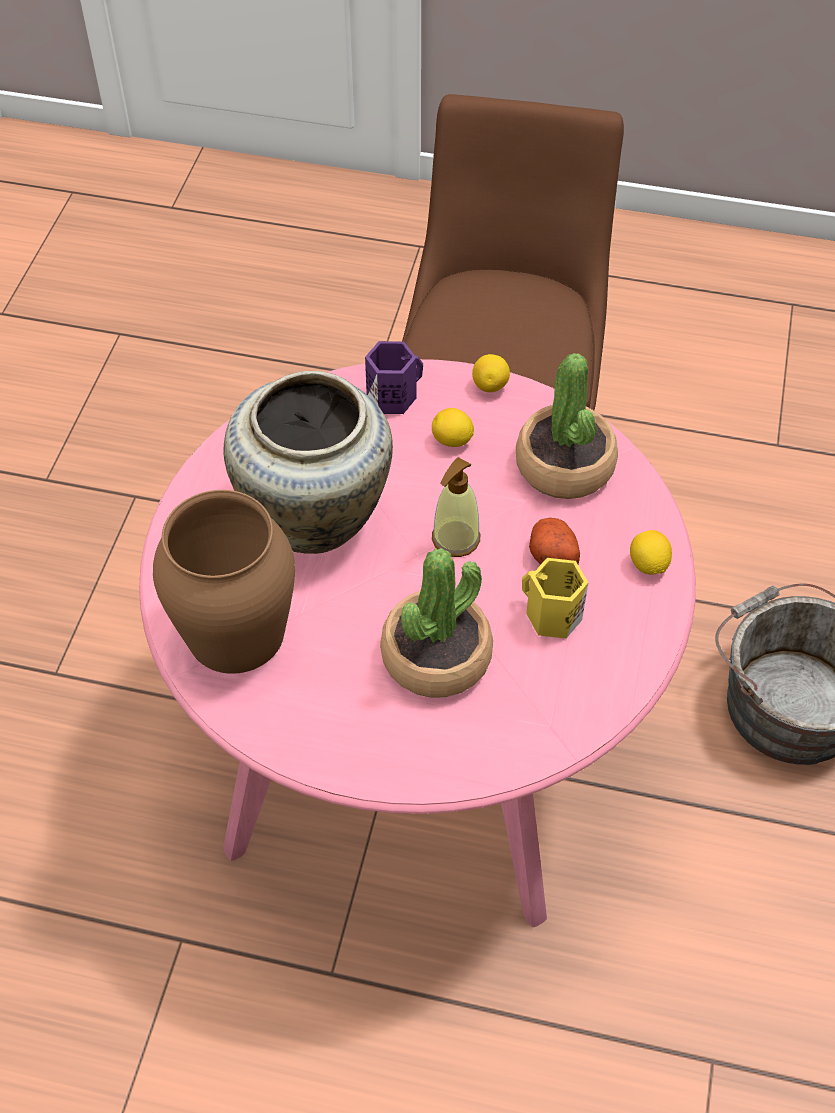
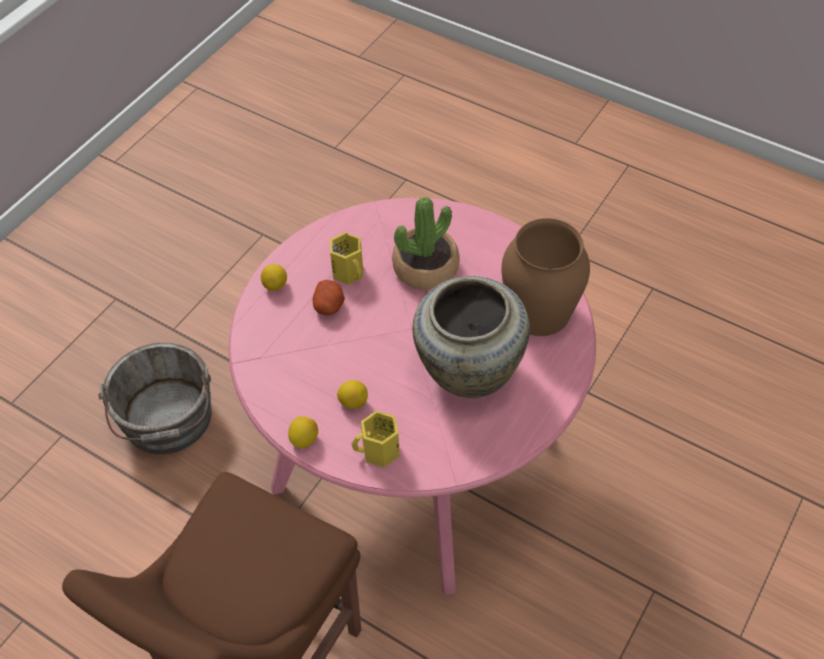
camera: 160 degrees left, 0 degrees up
(392, 396) = (379, 452): purple mug -> yellow mug
(455, 539) = (383, 332): soap dispenser -> none
(565, 466) = (287, 362): potted plant -> none

